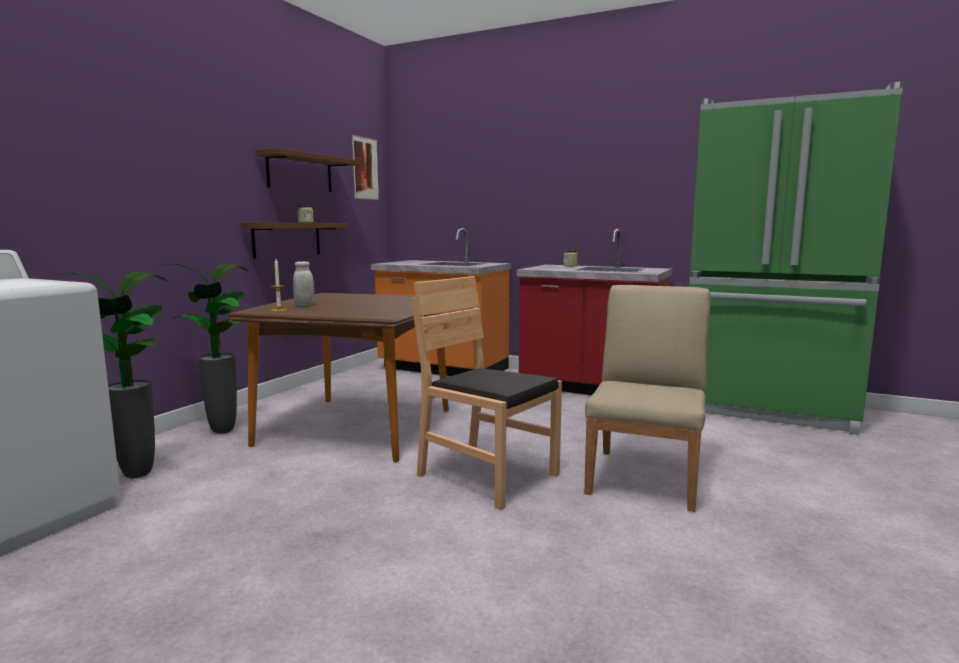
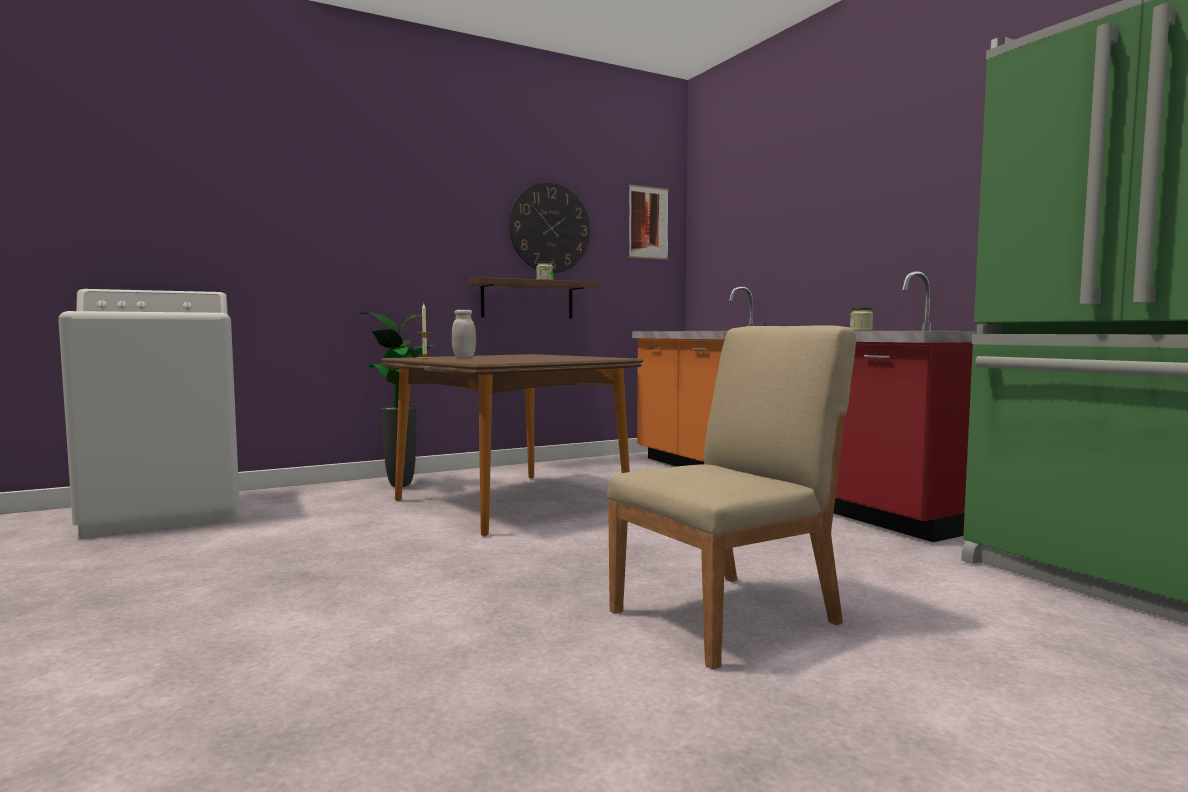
camera: 35 degrees right, 5 degrees down
(135, 475) = (284, 504): potted plant -> none
(300, 173) = (550, 228): brown shelf -> wall clock
(487, 476) = (542, 567): brown chair -> none

